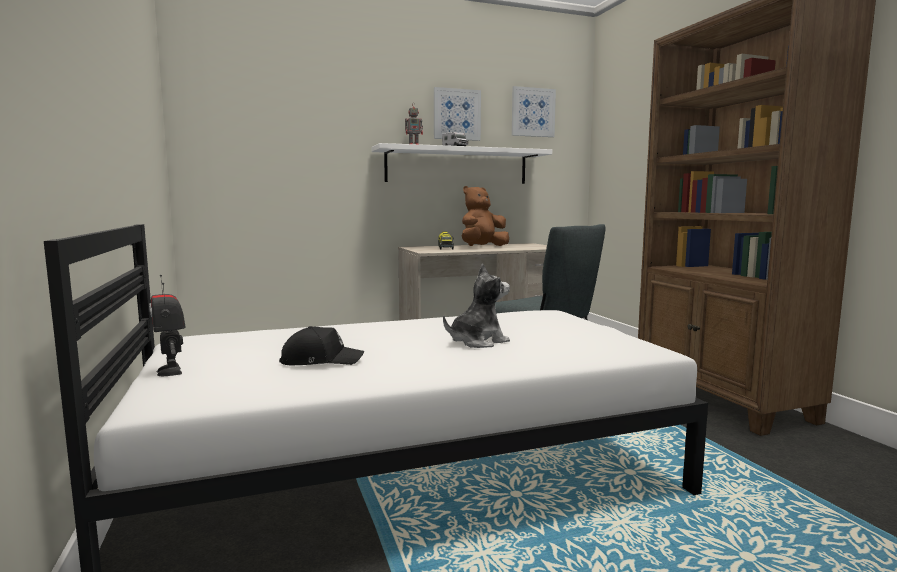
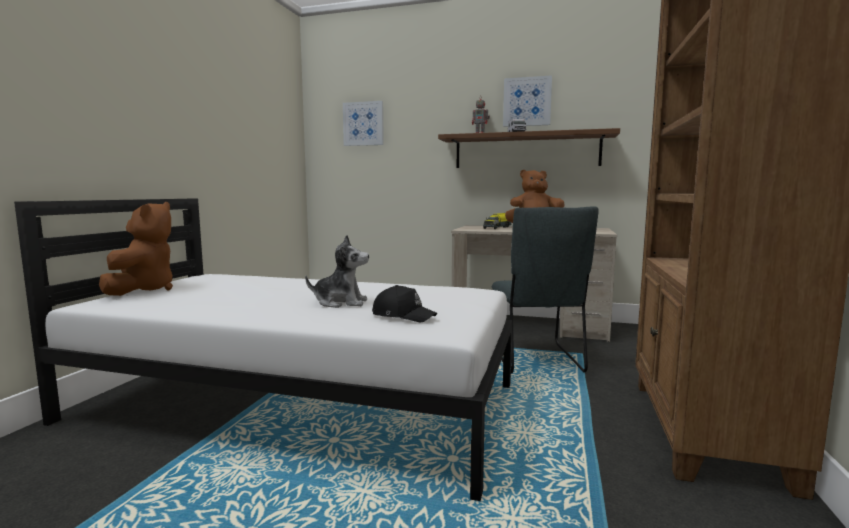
camera: 35 degrees right, 0 degrees up
(171, 371) = (143, 290): toy robot -> brown plush toy
(320, 360) = (216, 297): black cap -> black cap (403, 315)
(457, 166) = (526, 151): white shelf -> brown shelf
(533, 112) = (614, 90): picture -> picture (363, 124)

